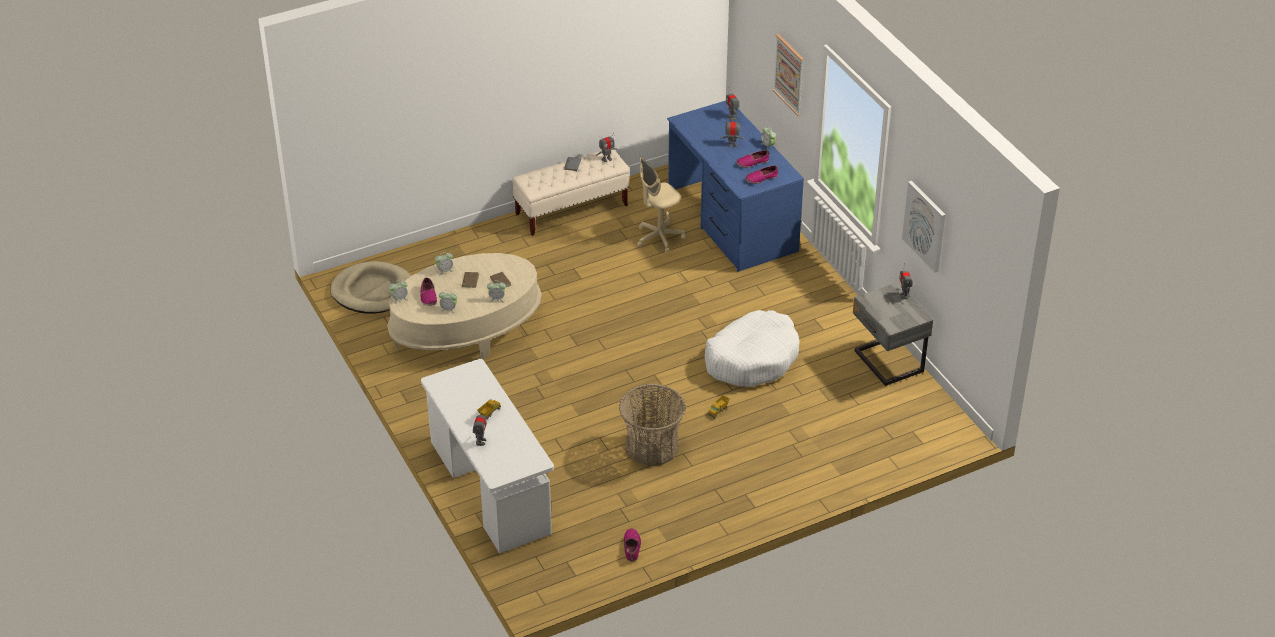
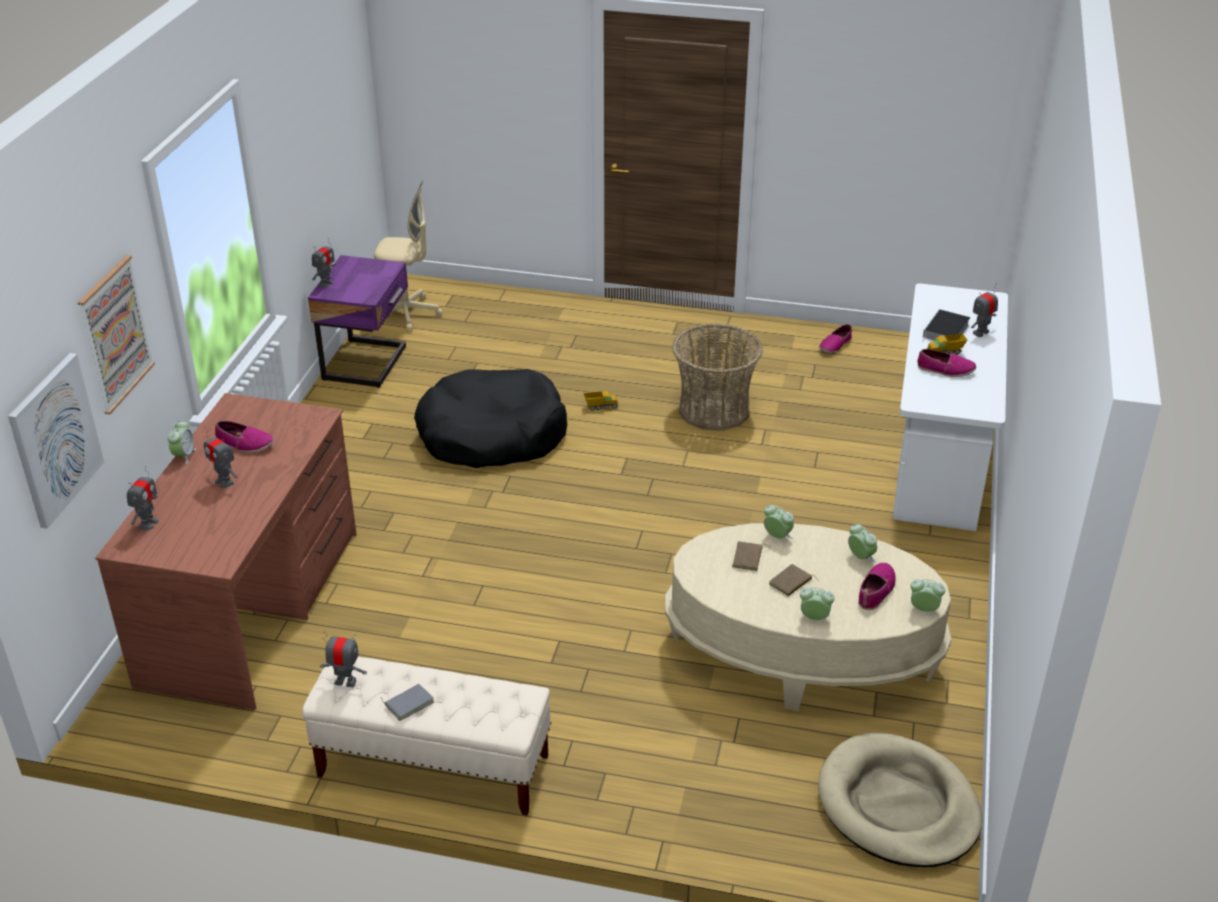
camera: 140 degrees left, 5 degrees down
(502, 431) = (945, 331): none -> book
(659, 238) = (378, 639): beige office chair -> beige office chair (407, 314)
(731, 221) = (252, 606): blue desk -> brown desk
(752, 358) = (492, 435): white dog bed -> black dog bed
(761, 178) = (272, 418): shoe -> shoe (945, 369)
(887, 363) = (367, 363): grey nightstand -> purple nightstand
(925, 226) = (303, 161): picture -> picture (55, 439)

